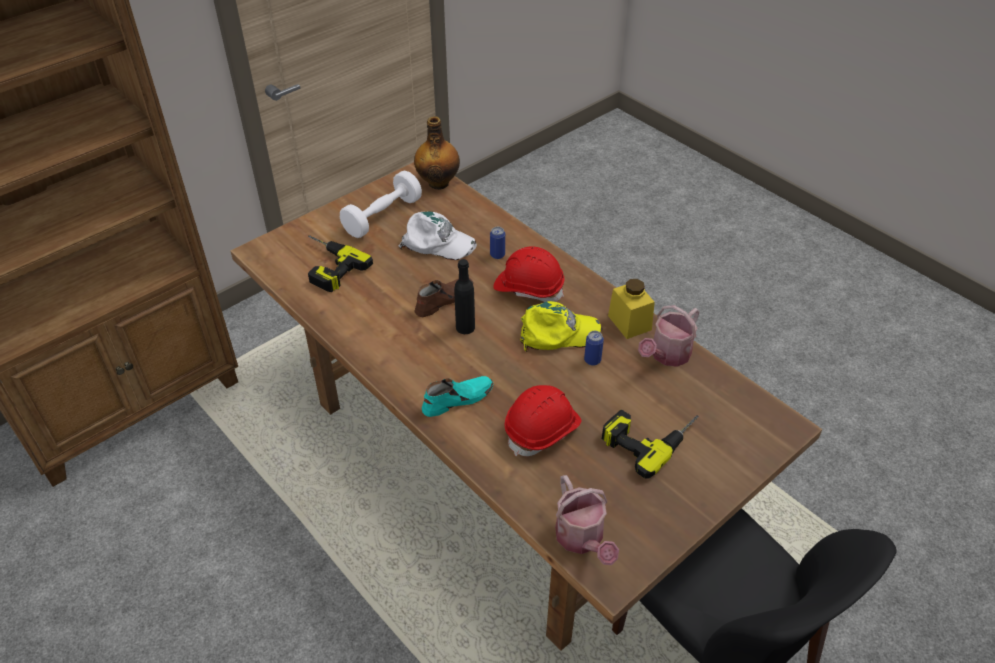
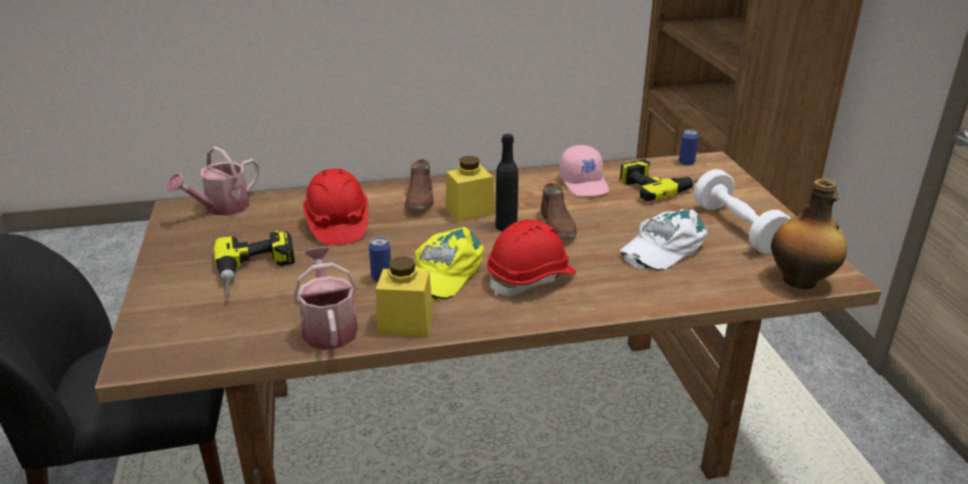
camera: 120 degrees right, 15 degrees down
(354, 309) = (585, 183): none -> pink cap
(456, 358) = (469, 211): none -> yellow jar
(457, 399) = (420, 199): turquoise shoe -> brown shoe
(497, 255) = (609, 277): can -> can (686, 162)
(582, 539) = (222, 208): watering can -> watering can turned 60 degrees counterclockwise

